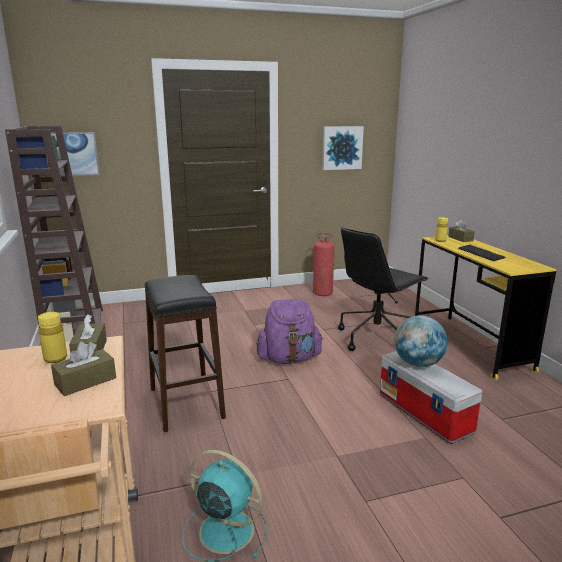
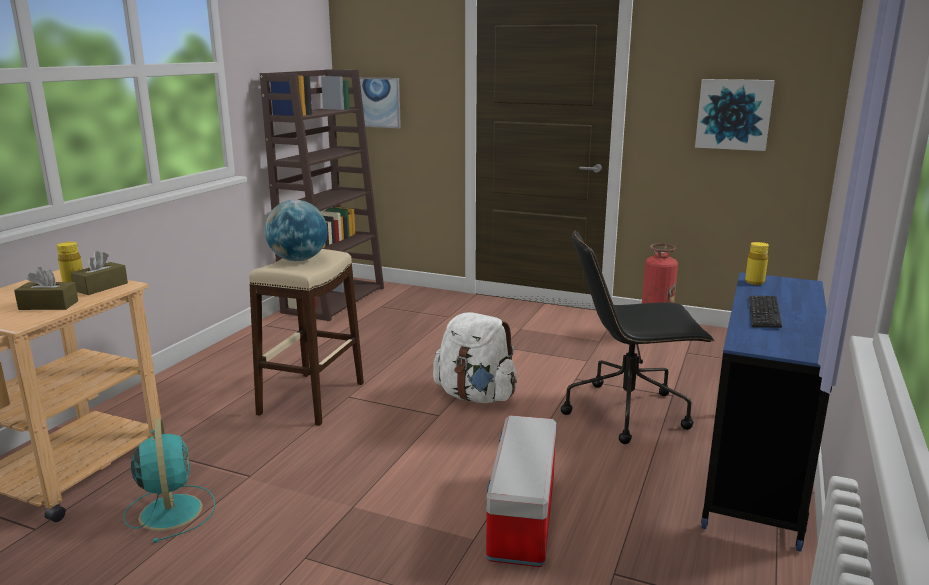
camera: 40 degrees right, 0 degrees up
(186, 403) = (312, 398): black stool -> beige stool
(289, 359) = (476, 396): purple backpack -> white backpack
(418, 364) = (526, 440): globe -> globe (298, 260)
(460, 239) = (799, 287): brown tissue box -> none
(469, 345) = (755, 472): yellow desk -> blue desk

